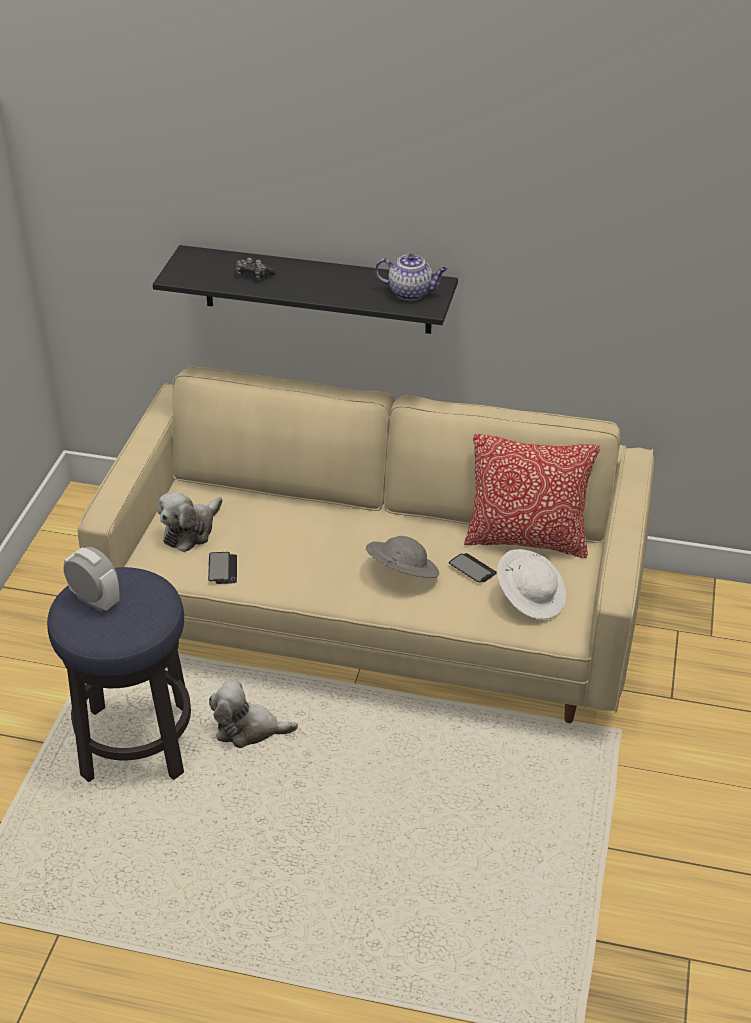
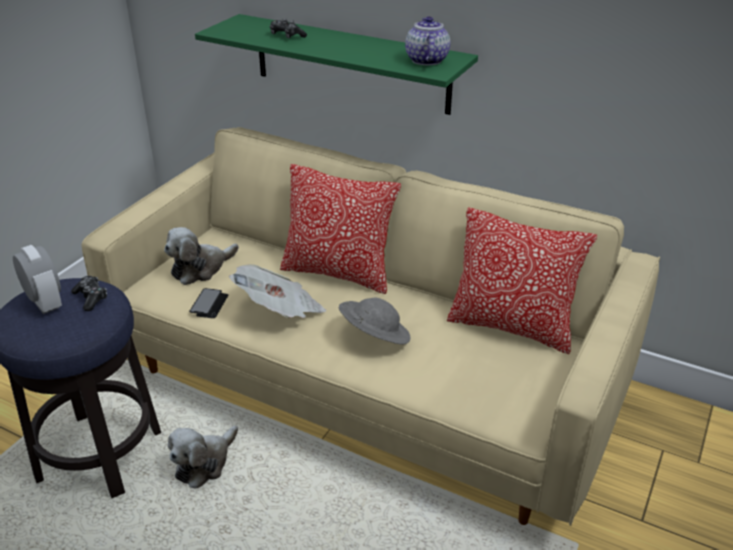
camera: 15 degrees right, 5 degrees down
(137, 587) = (91, 298): none -> game controller
(248, 729) = (204, 463): plush toy -> plush toy turned 75 degrees counterclockwise
(298, 563) = (280, 311): none -> newspaper
(317, 290) = (351, 64): black shelf -> green shelf
(337, 511) = (338, 273): none -> pillow
(411, 292) = (426, 60): teapot -> teapot turned 120 degrees counterclockwise
(472, 569) = (446, 344): phone -> none
(530, 597) = (497, 382): white hat -> none

